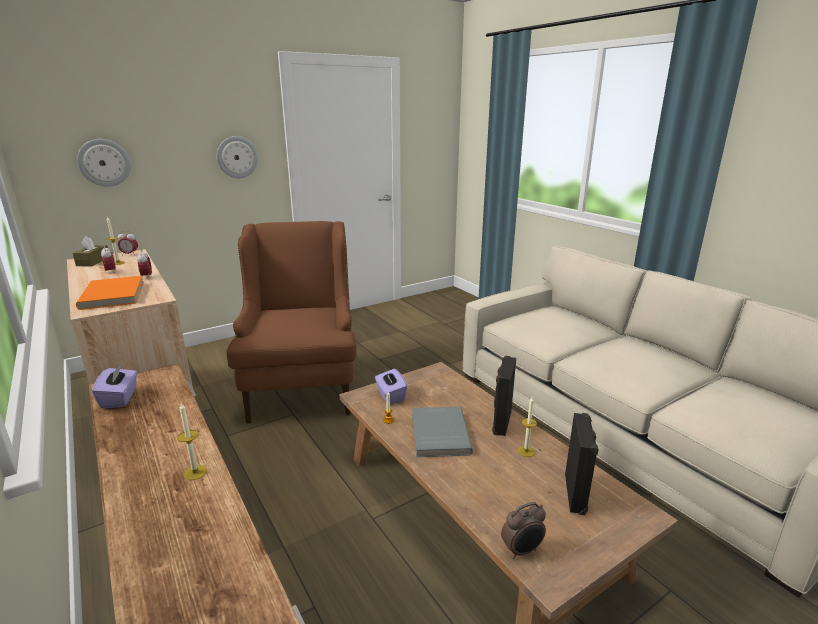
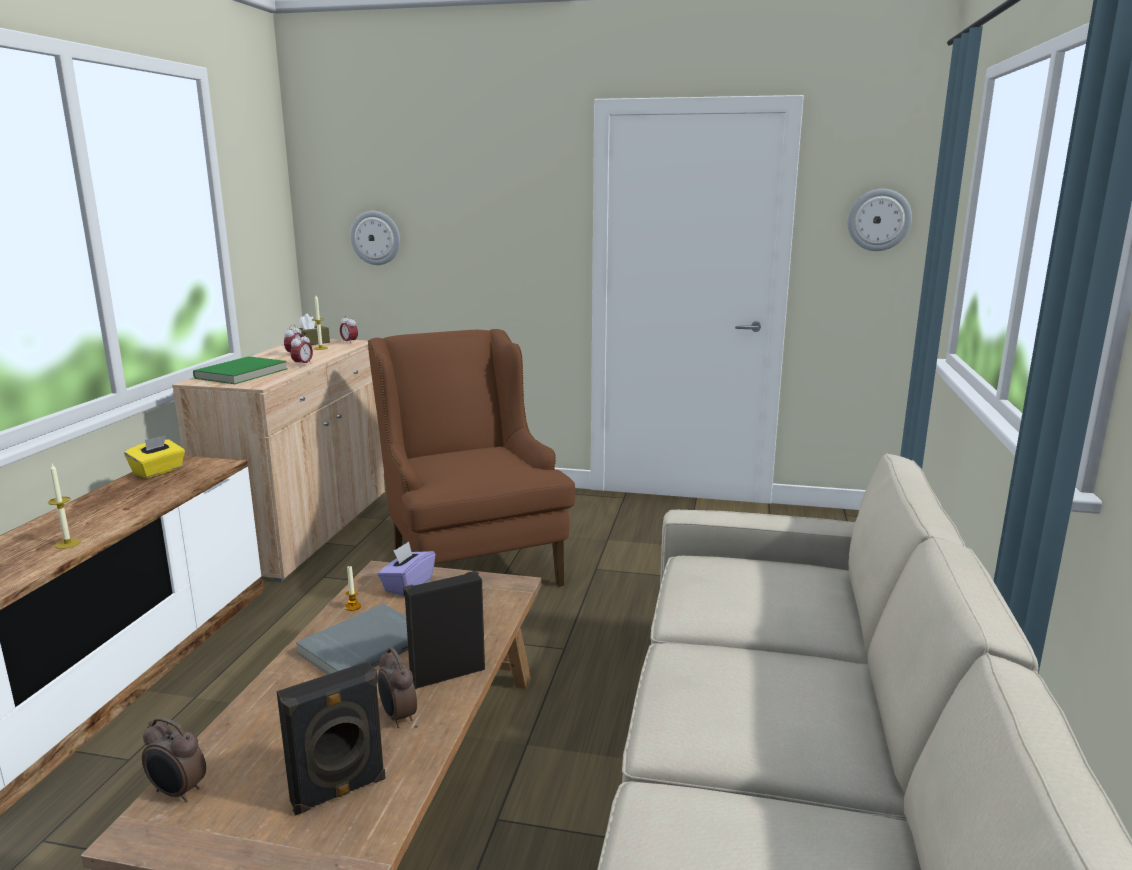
camera: 45 degrees right, 5 degrees down
(114, 295) = (243, 374): orange book -> green book
(120, 398) = (158, 471): purple tissue box -> yellow tissue box
(237, 157) = (522, 242): wall clock -> wall clock (879, 220)
(303, 383) = (469, 558): brown armchair -> brown armchair turned 60 degrees counterclockwise
(526, 451) = (398, 717): candle -> alarm clock

